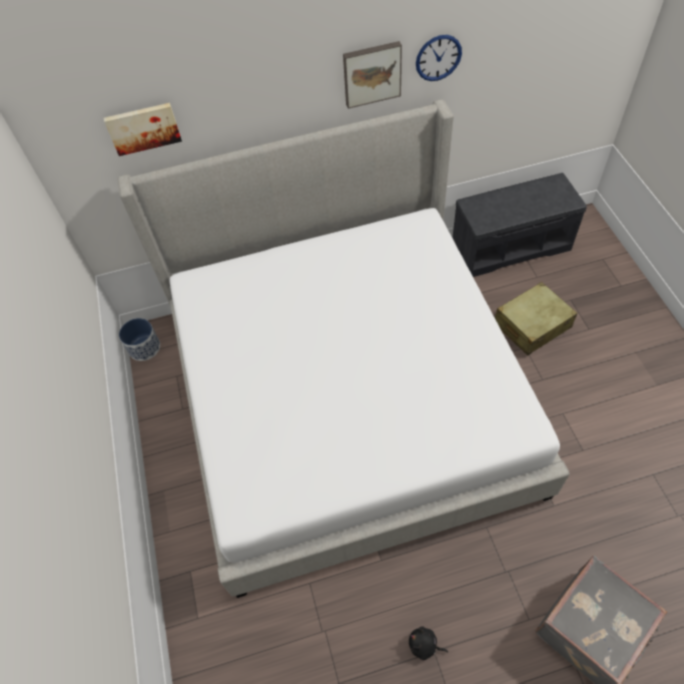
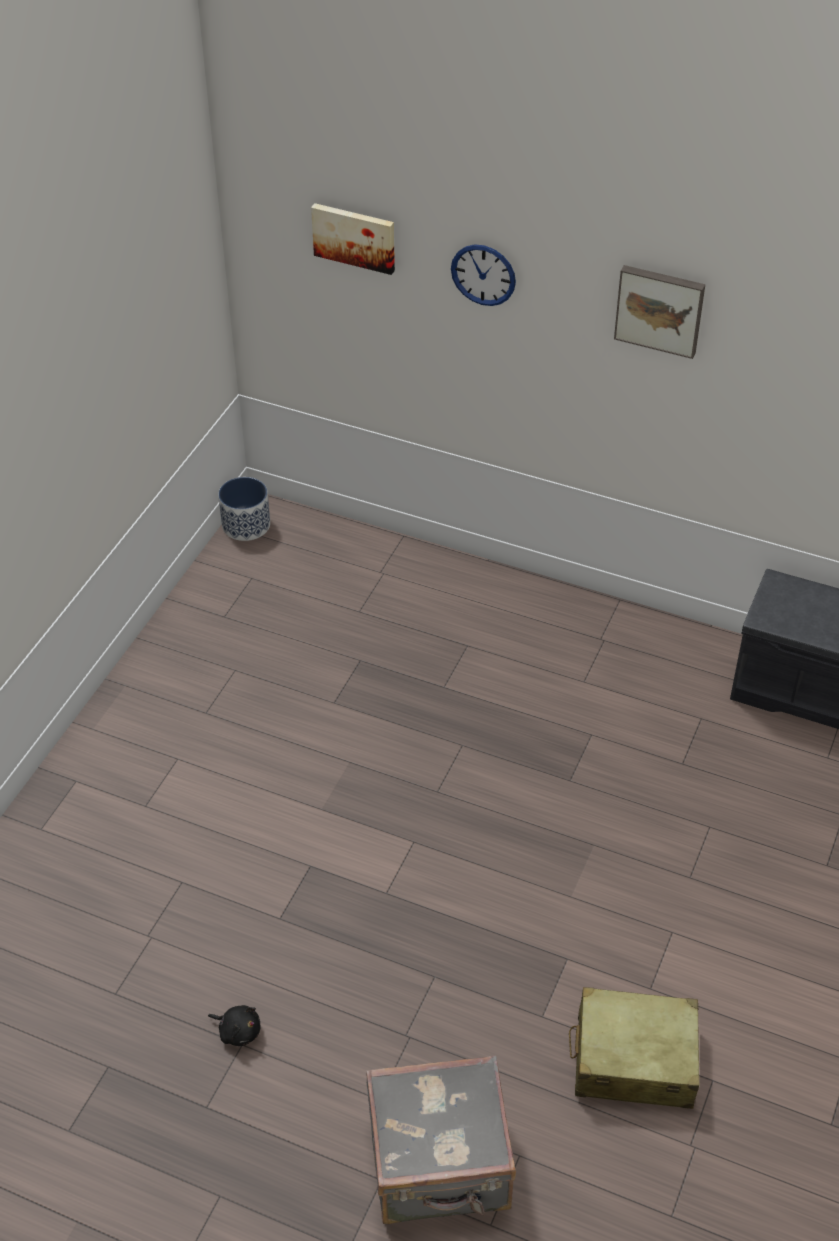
camera: 35 degrees right, 10 degrees down
(347, 397) = (420, 730): bed -> none
(424, 645) = (238, 1031): black plush toy -> black plush toy turned 150 degrees clockwise
(438, 58) = (760, 333): wall clock -> wall clock (483, 274)
(531, 325) = (749, 809): beige suitcase -> beige suitcase (633, 1060)

